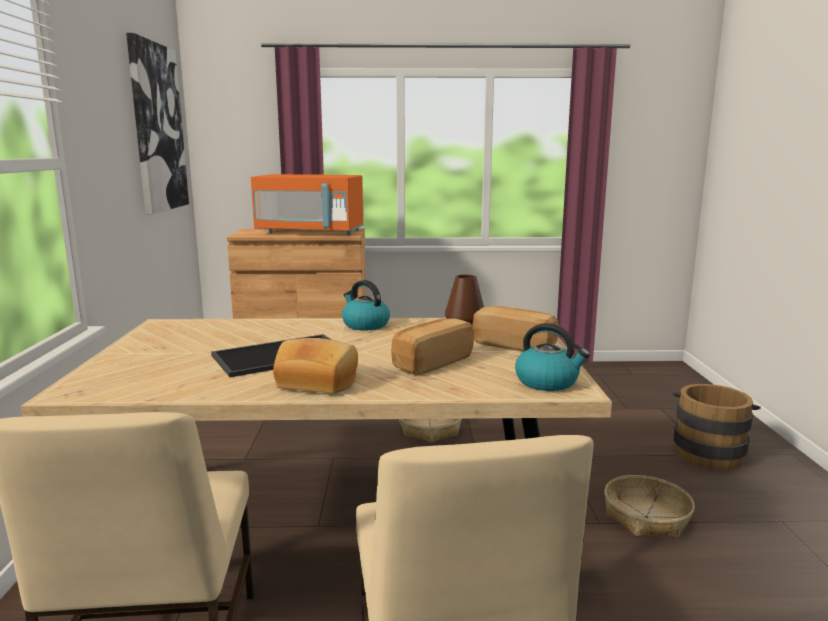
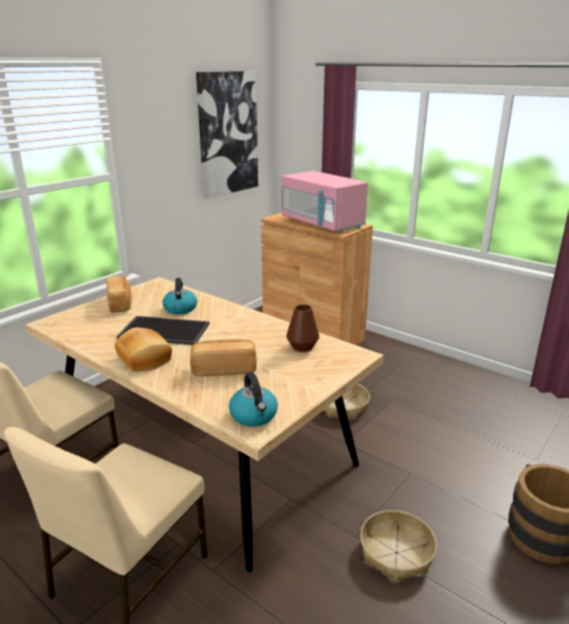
camera: 40 degrees right, 10 degrees up
(310, 232) = (322, 223): orange microwave -> pink microwave
(365, 325) = (251, 320): kettle -> kettle (180, 308)
(514, 345) = (303, 375): bread -> bread (120, 303)

